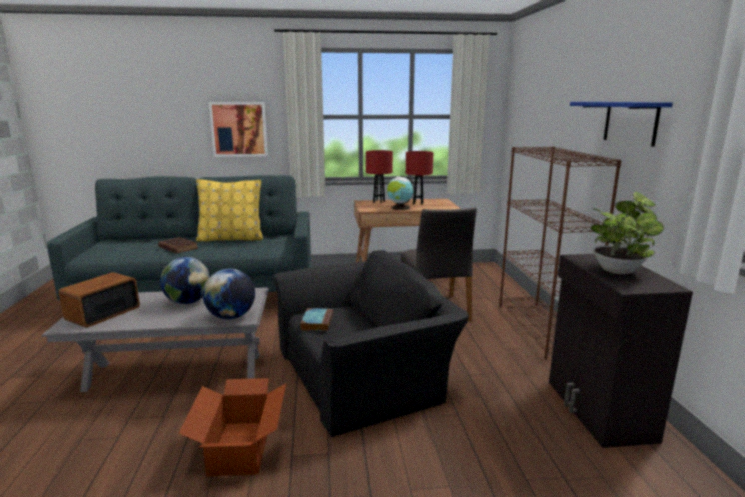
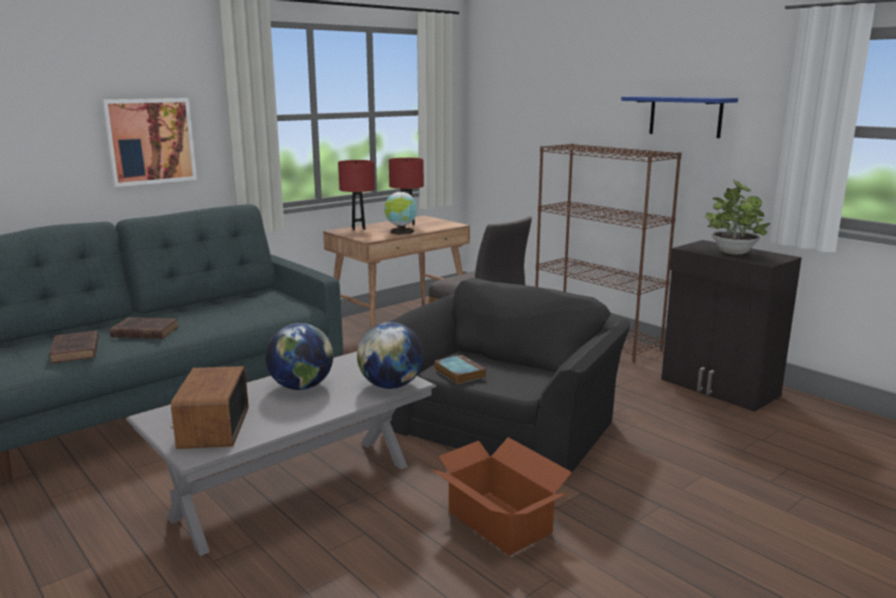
camera: 35 degrees left, 0 degrees up
(131, 251) = (75, 351): none -> brown book
(231, 239) = (197, 307): yellow pillow -> none

